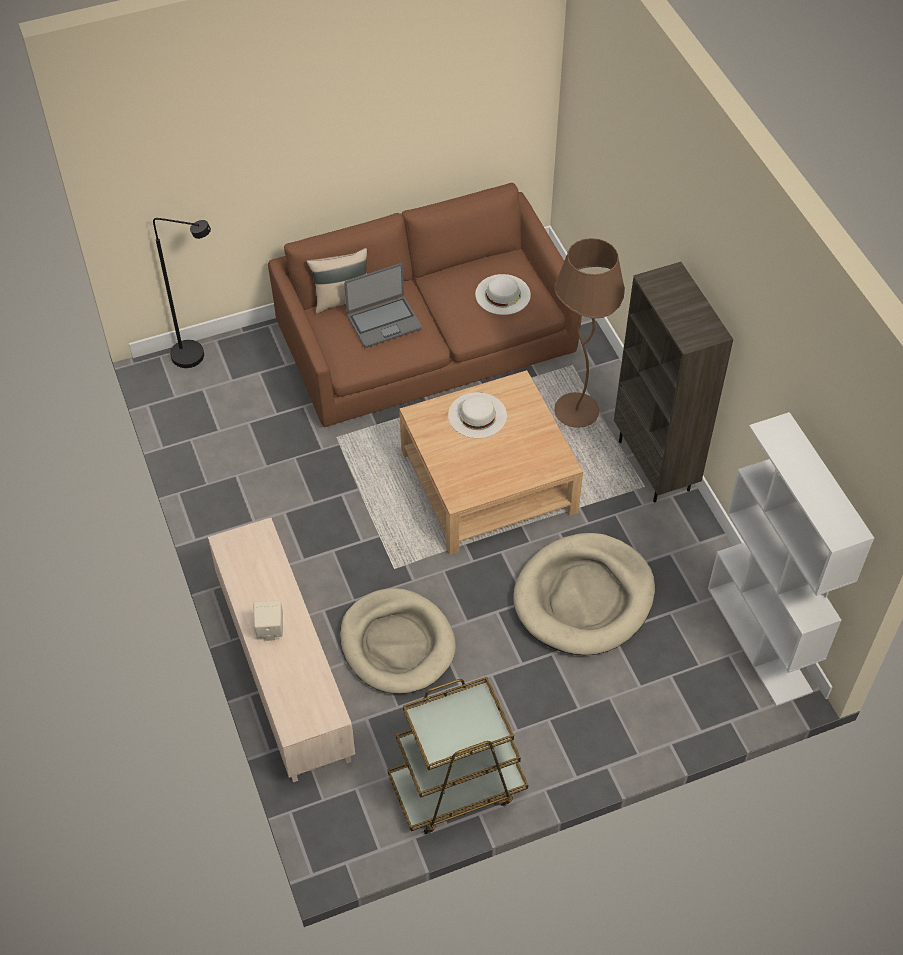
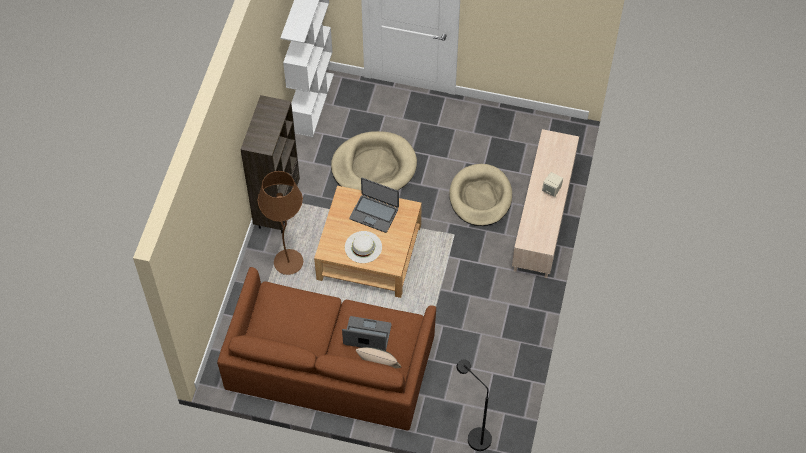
camera: 145 degrees left, 5 degrees up
(457, 787) = (500, 122): brown cart -> none
(500, 463) = (374, 213): none -> laptop
(503, 294) = (285, 312): white hat -> none

